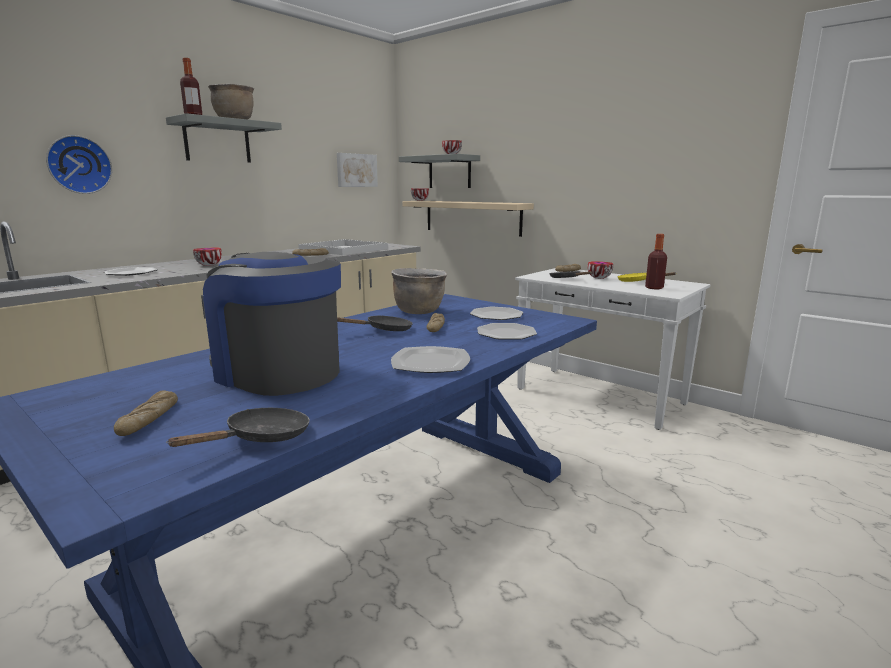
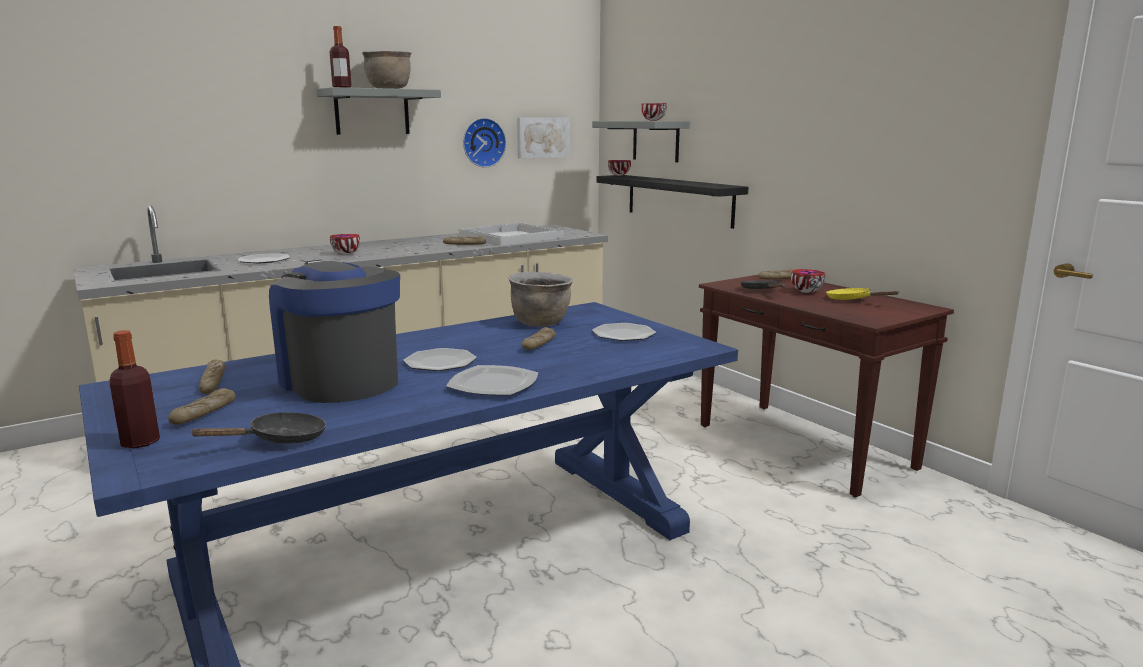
camera: 15 degrees right, 0 degrees up
(79, 165) = (225, 144): wall clock -> wall clock (483, 142)
(137, 387) = (213, 382): none -> bread
(385, 330) = (482, 343): black frying pan -> none
(472, 217) = (678, 200): beige shelf -> black shelf
(506, 333) = (610, 357): plate -> plate (440, 362)
(600, 396) = (805, 447): white console table -> brown console table
(654, 288) = (863, 310): bottle -> bottle (140, 442)

